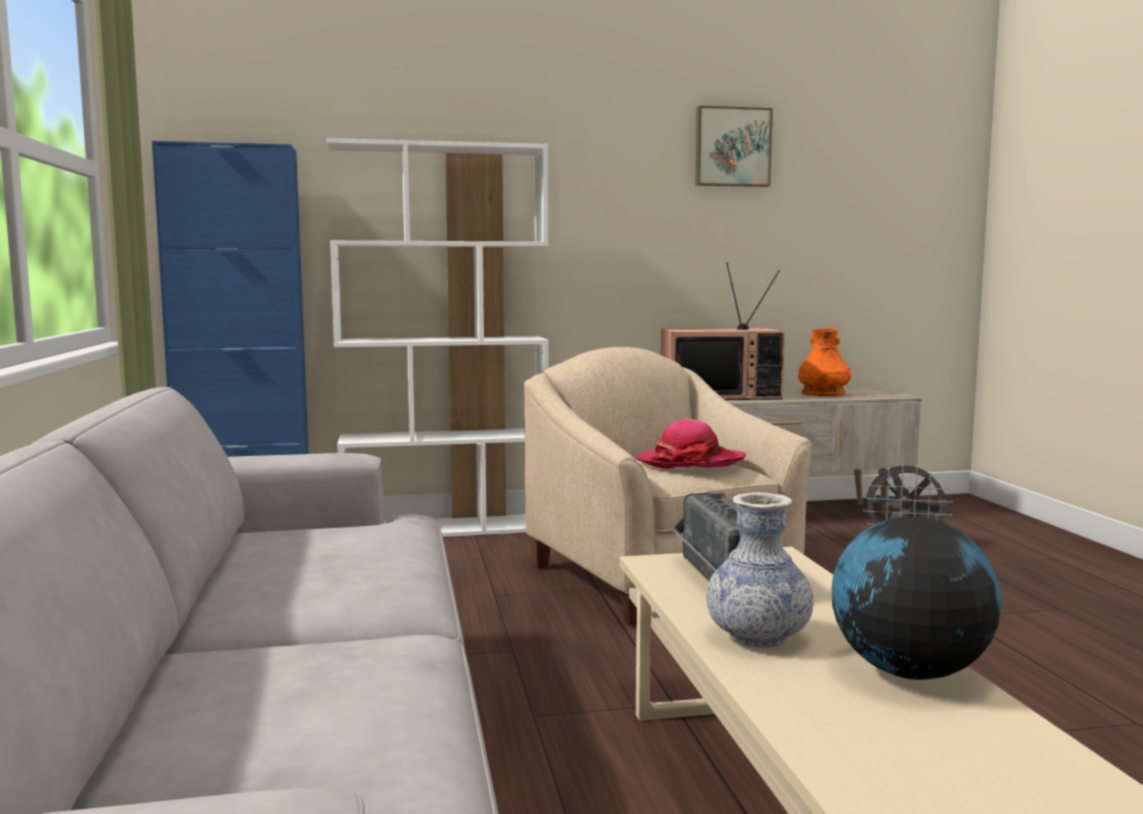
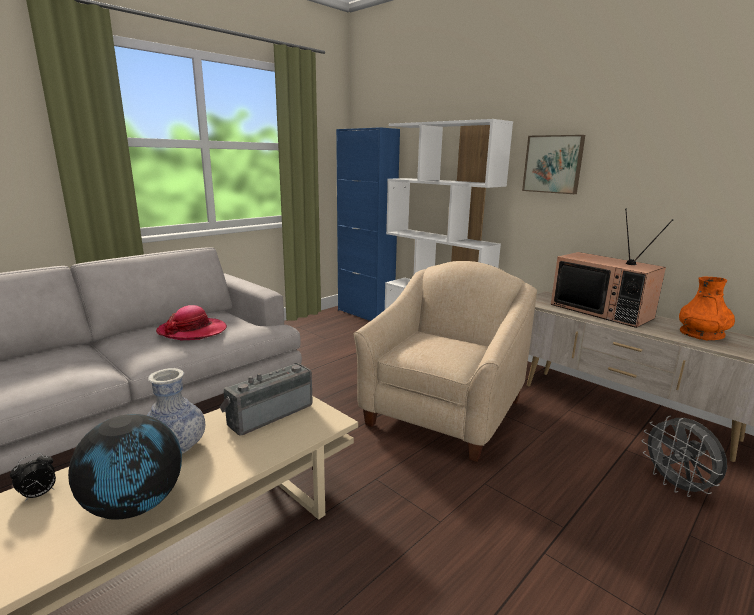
camera: 55 degrees right, 10 degrees up
(691, 462) = (440, 348): hat -> hat (192, 331)
(732, 147) = (674, 106): picture -> picture (553, 164)
(829, 736) = (39, 495): none -> alarm clock

